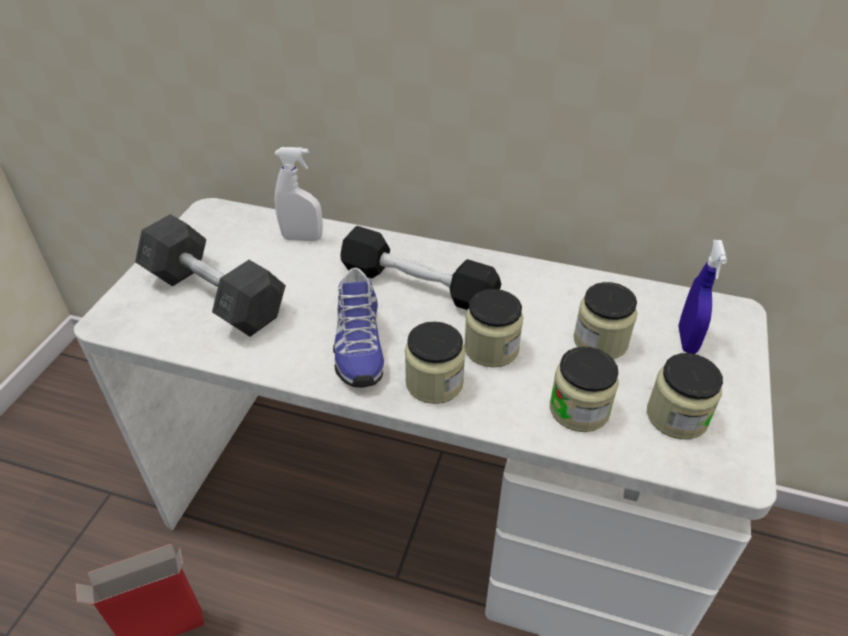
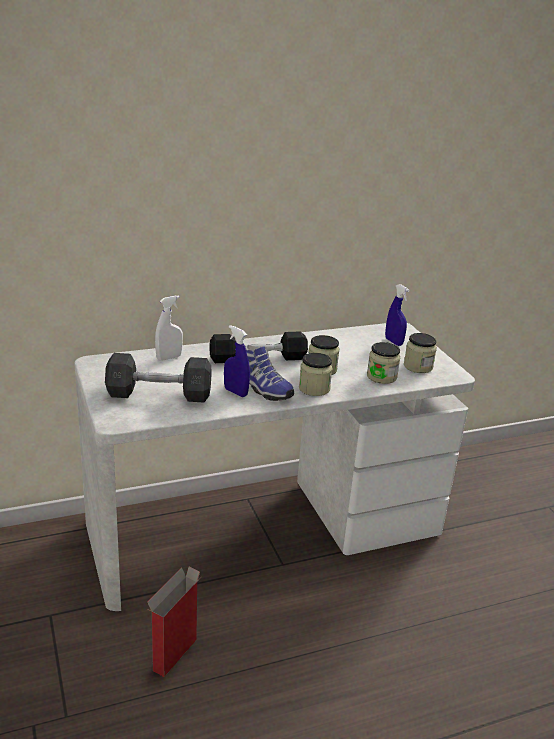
camera: 40 degrees left, 15 degrees down
(312, 337) = (235, 392): none -> blue spray bottle
(600, 341) = (362, 353): jar -> none

